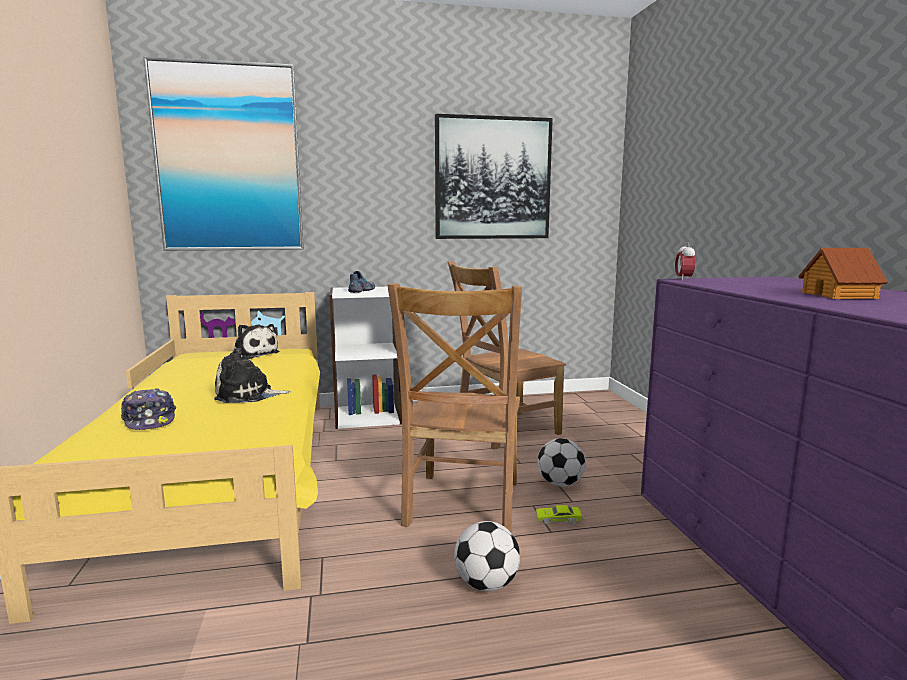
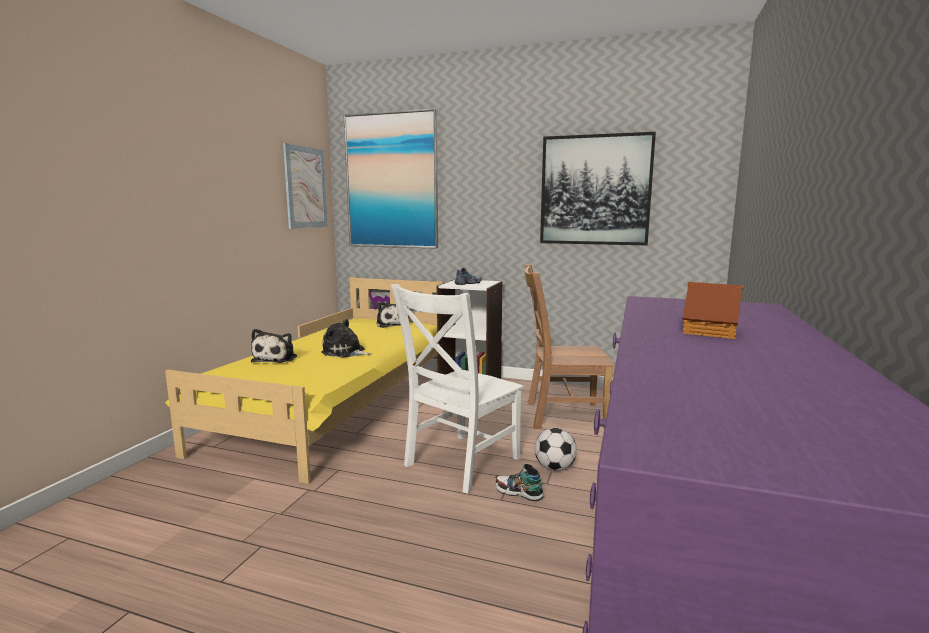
camera: 30 degrees right, 0 degrees up
(99, 160) = (305, 187): none -> picture
(150, 420) = (276, 358): cap -> plush toy
(462, 506) = (459, 463): brown chair -> white chair
(486, 584) = (412, 518): football -> none
(558, 519) = (518, 493): green toy car -> shoe
(683, 279) = (647, 299): alarm clock -> none

